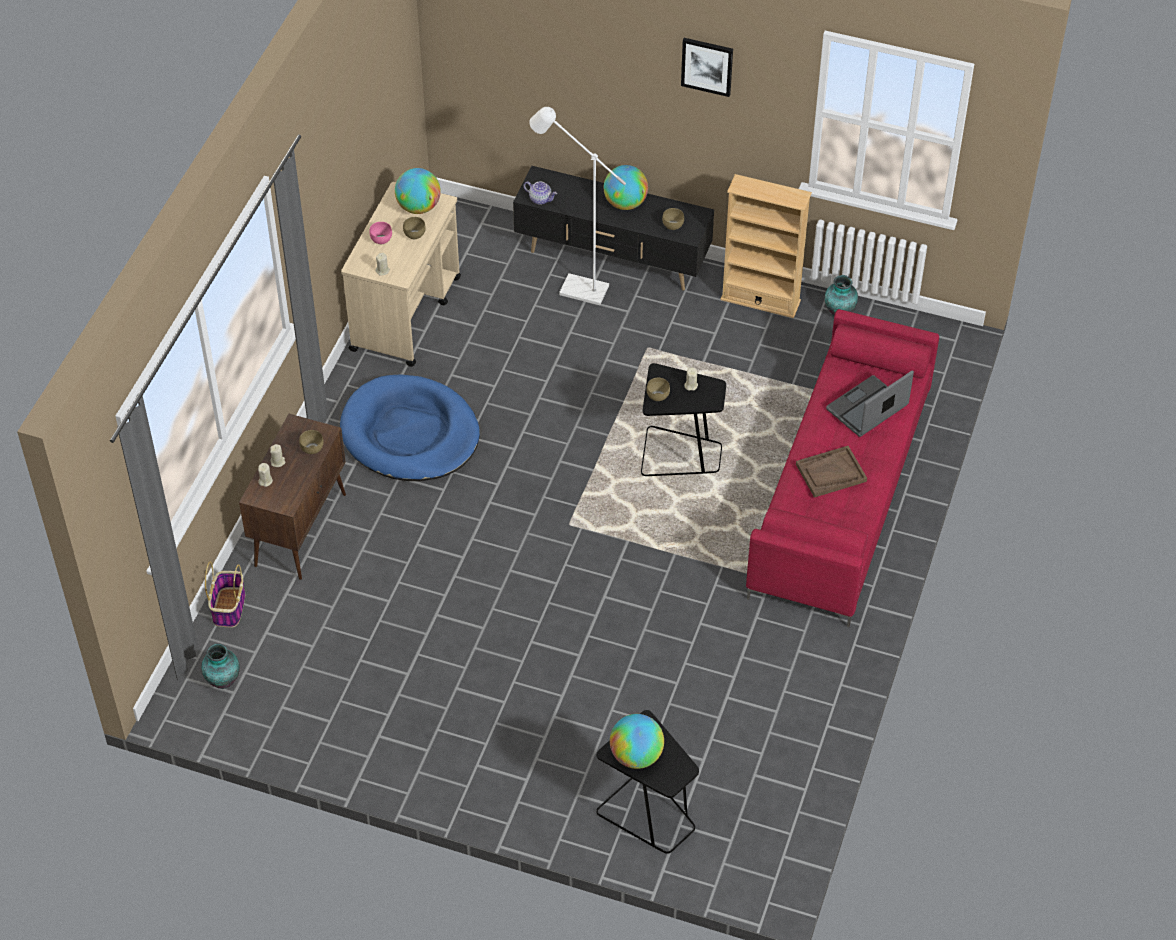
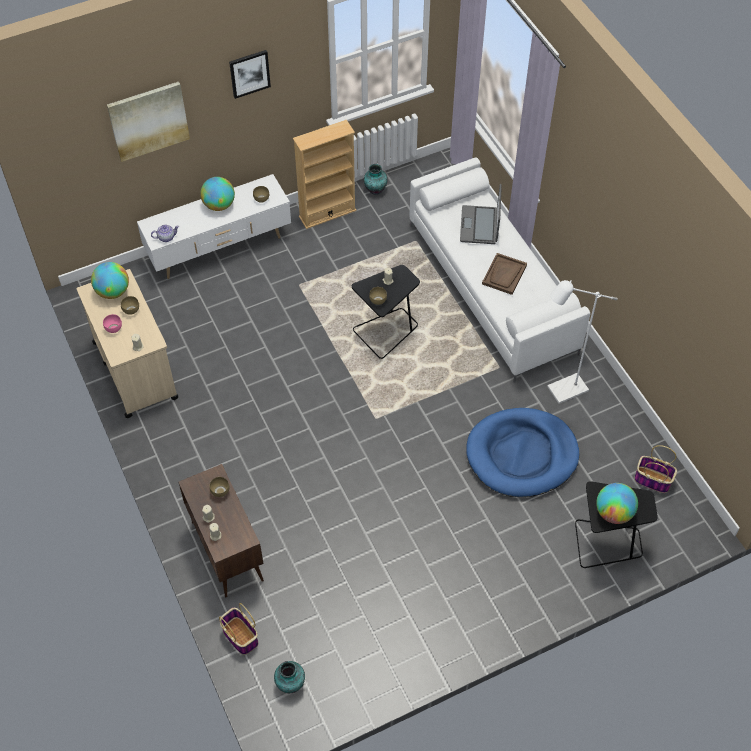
camera: 45 degrees left, 5 degrees up
(410, 434) = (223, 439): blue dog bed -> blue dog bed (521, 455)
(572, 53) = (148, 120): none -> picture
(575, 288) = (218, 281): white floor lamp -> white floor lamp (561, 391)
(613, 259) = (220, 249): black tv stand -> white tv stand
(770, 798) = (652, 480): none -> basket
(840, 495) = (492, 288): red sofa -> white sofa

